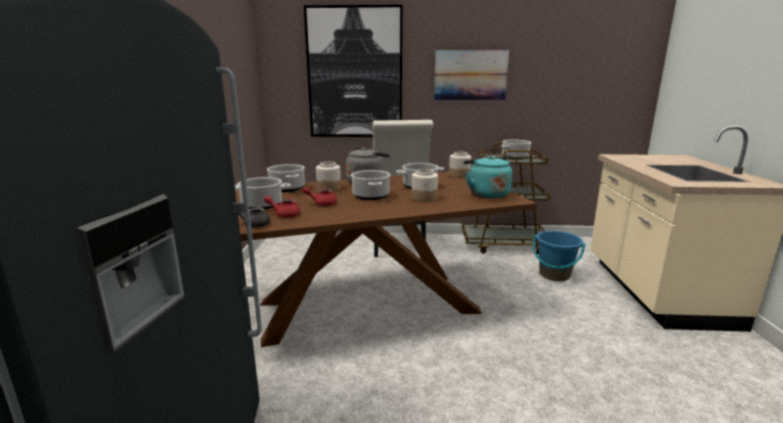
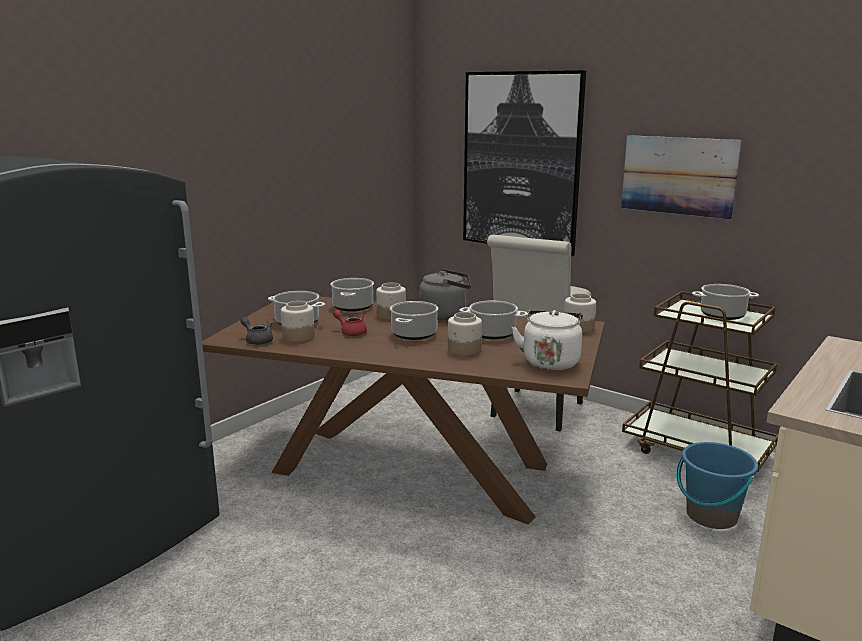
camera: 35 degrees right, 0 degrees up
(284, 214) = (298, 337): red teapot -> jar
(486, 194) = (550, 362): turquoise kettle -> white kettle

